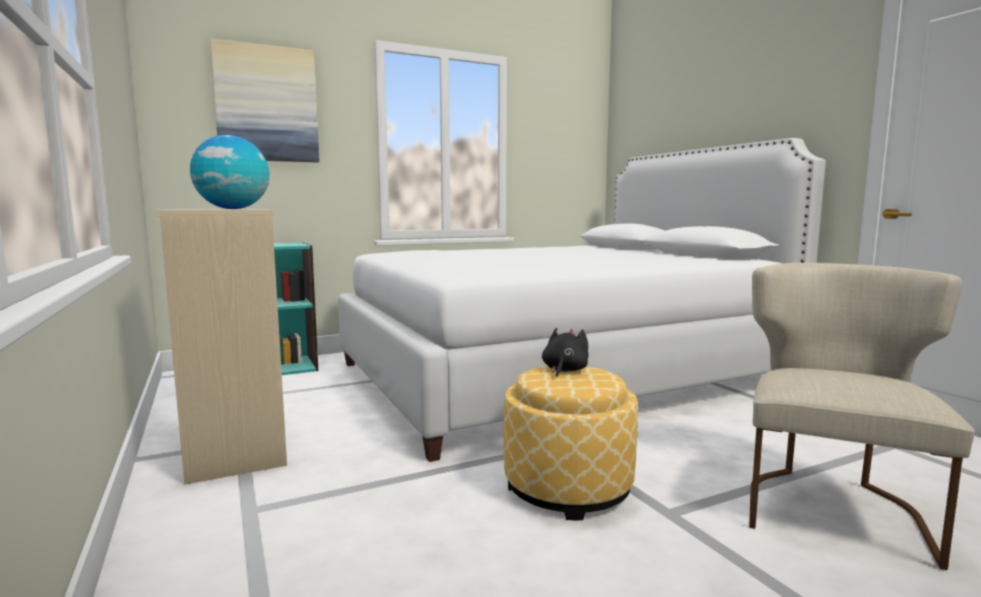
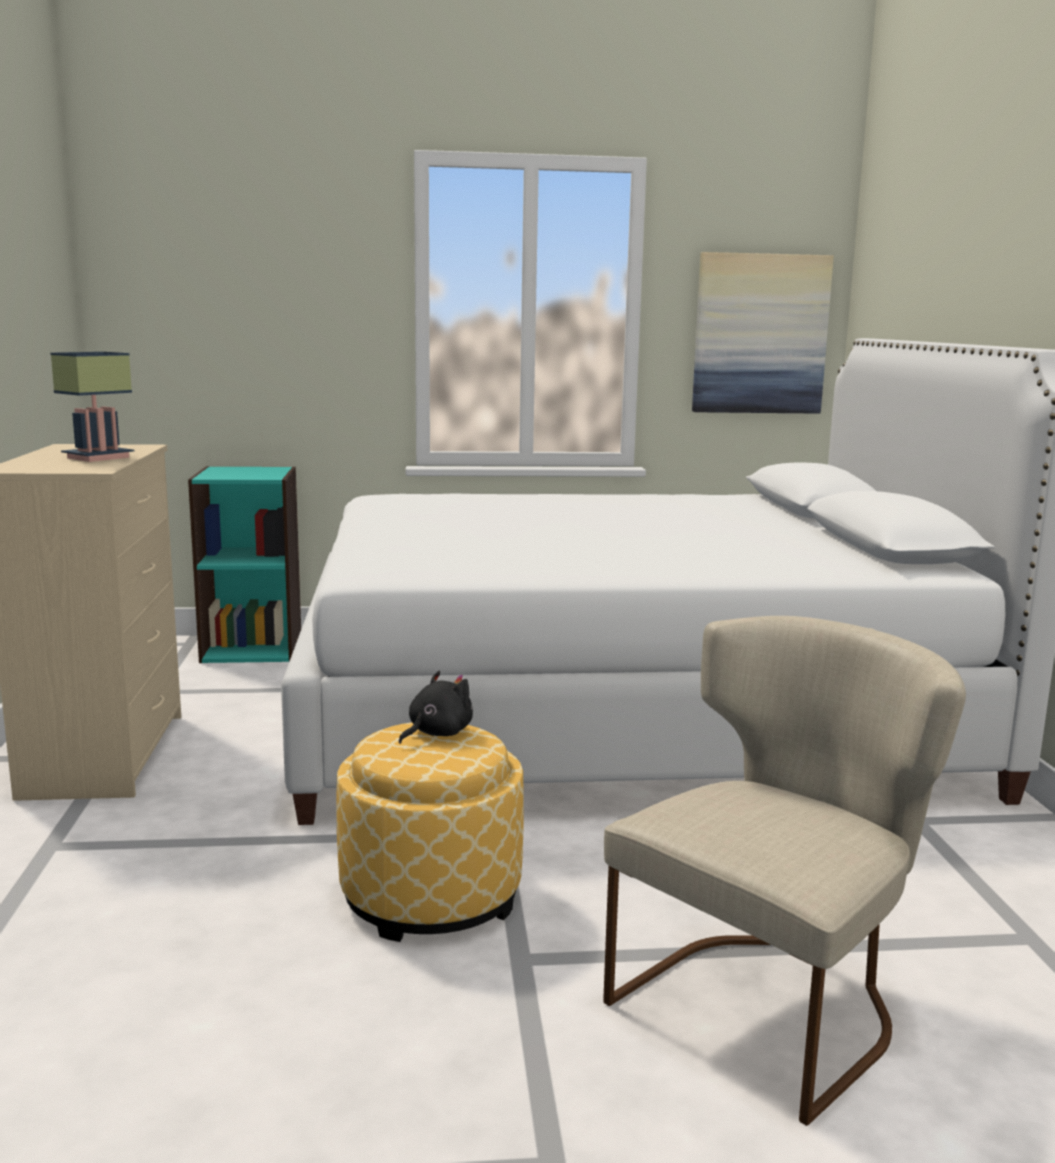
camera: 20 degrees right, 5 degrees up
(233, 209) = (99, 457): globe -> table lamp
(267, 104) = (248, 261): picture -> picture (760, 334)

